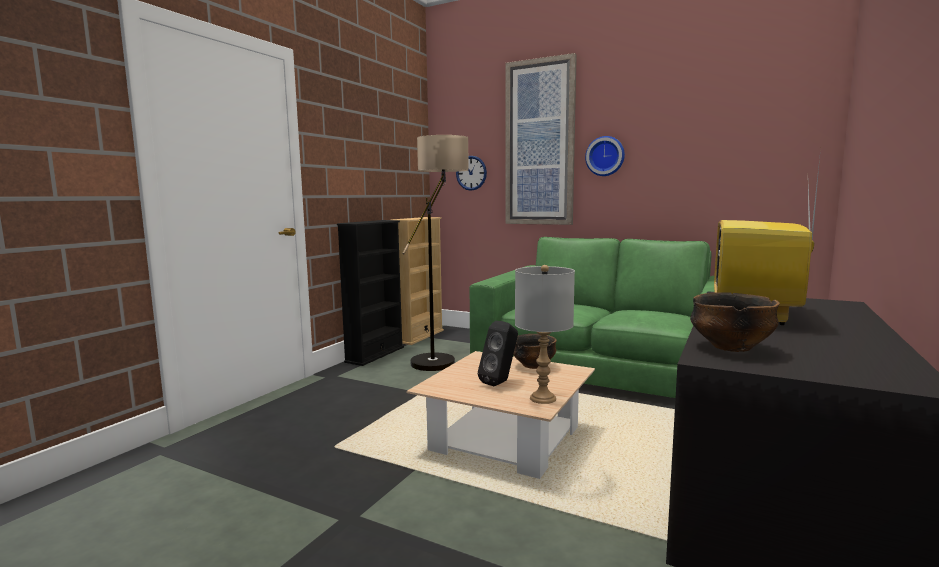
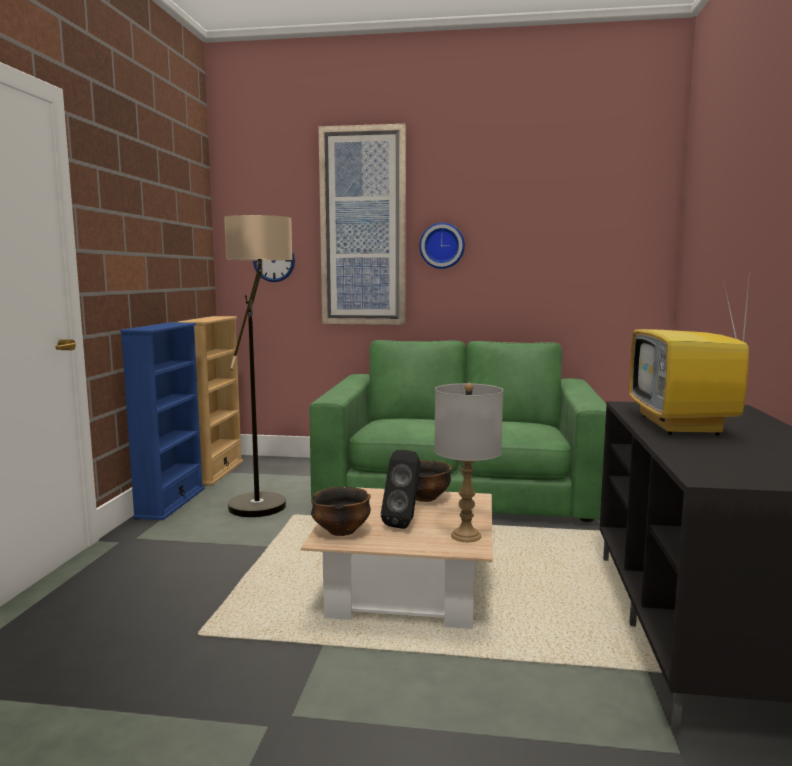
camera: 20 degrees left, 0 degrees up
(375, 354) = (170, 503): black bookcase -> blue bookcase
(730, 347) = (708, 464): bowl -> bowl (341, 531)

